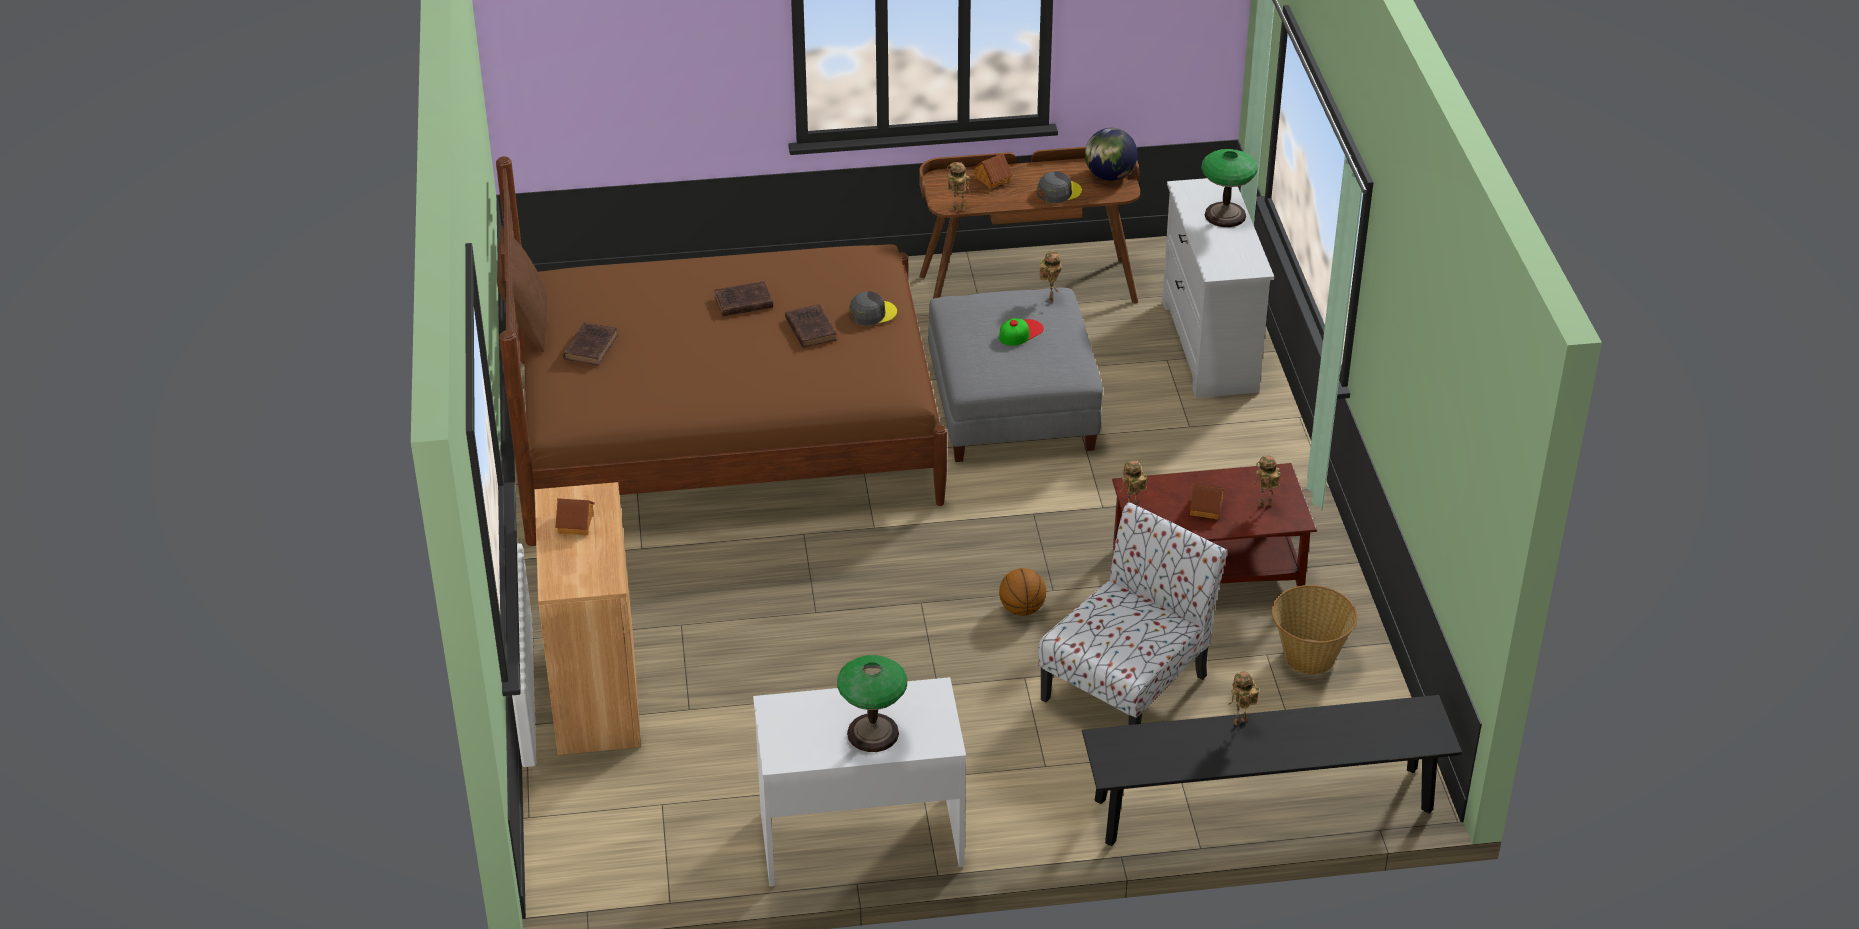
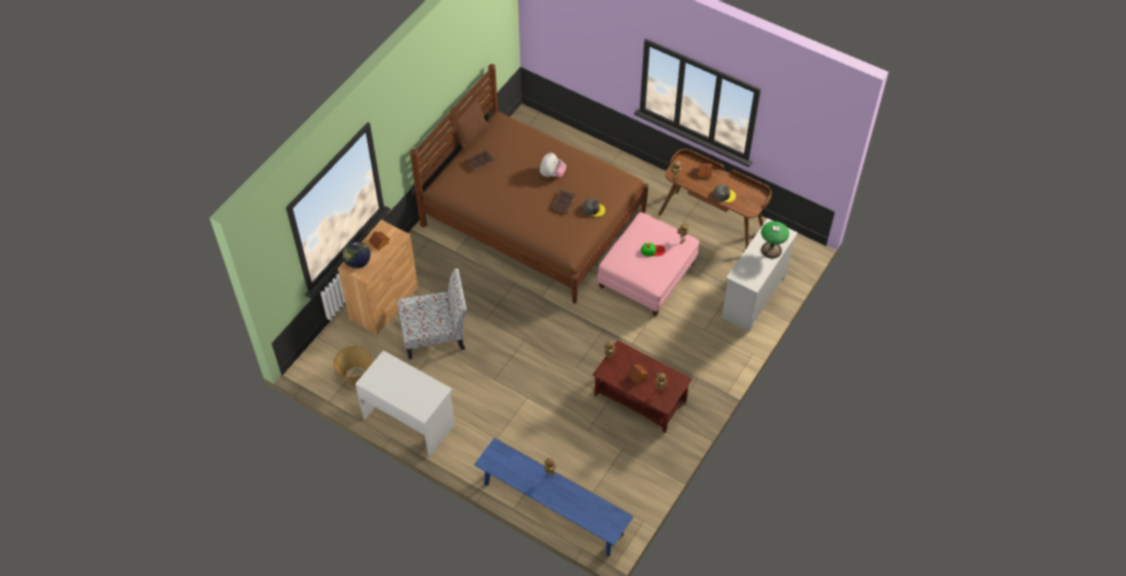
camera: 40 degrees right, 15 degrees up
(742, 302) = (552, 174): brown book -> plush toy
(873, 733) = (404, 392): table lamp -> none
(1011, 406) = (647, 275): grey ottoman -> pink ottoman
(1022, 609) = (556, 368): basketball -> none
(1109, 176) = (753, 199): globe -> globe (357, 262)
(1127, 685) = (559, 426): chair -> chair (435, 334)
(1263, 805) = (552, 509): black bench -> blue bench
(1309, 657) = (636, 461): basket -> basket (355, 376)

